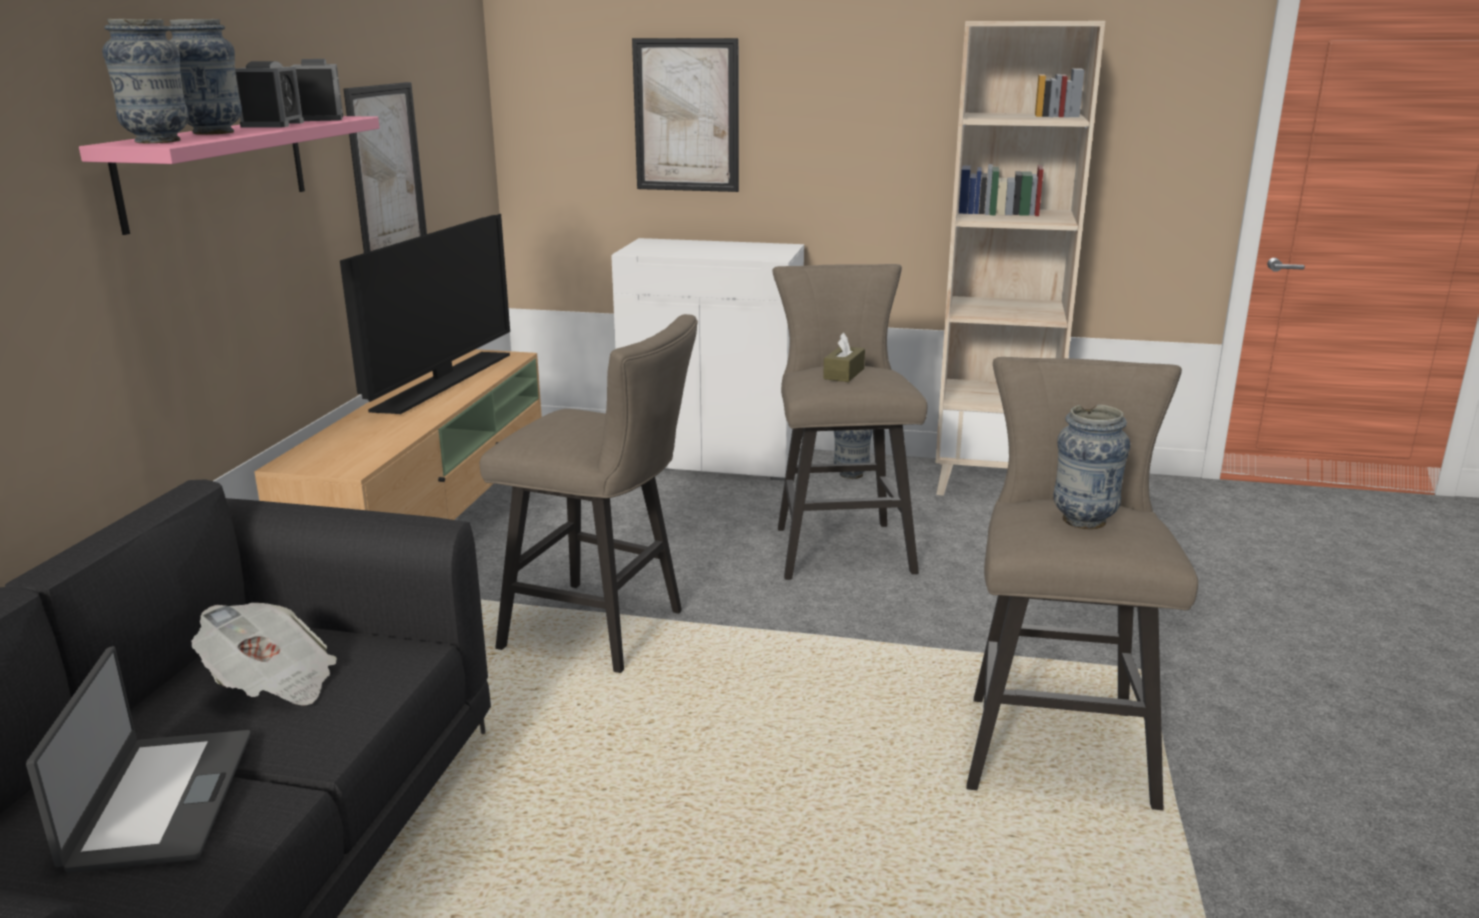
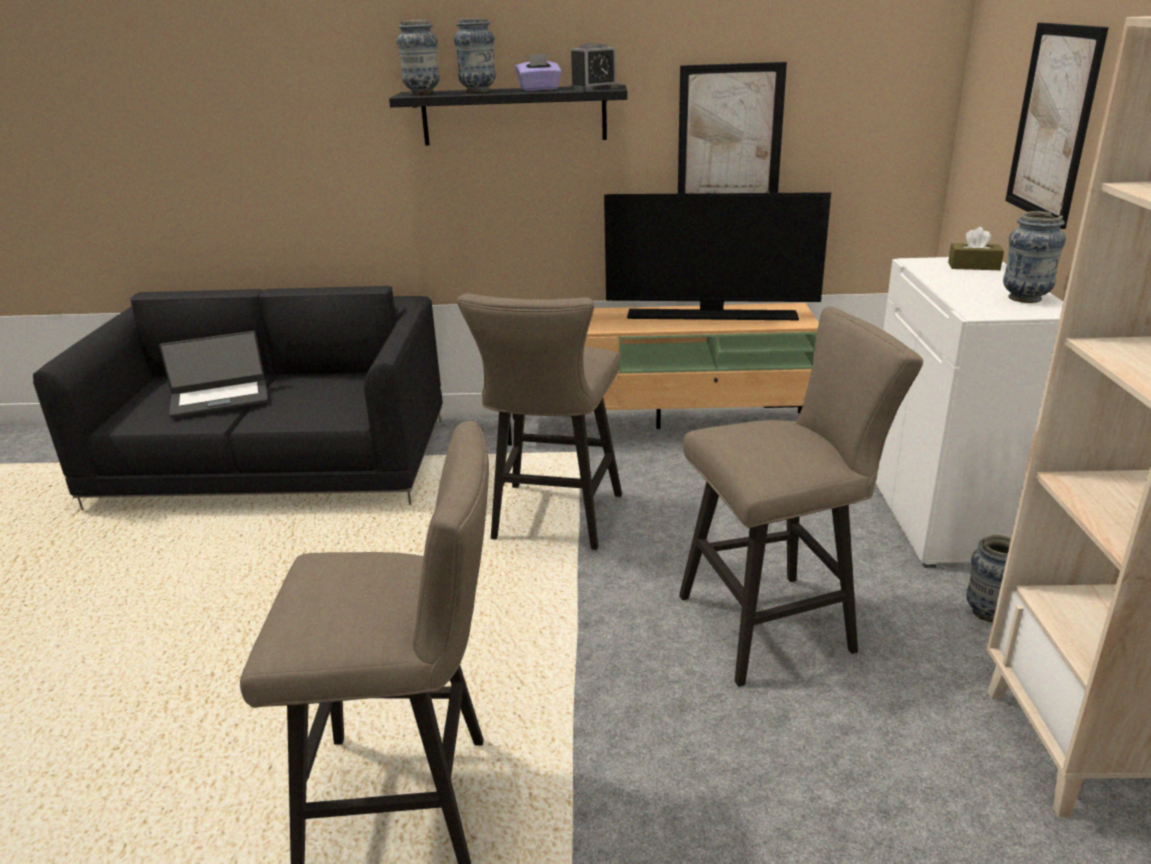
camera: 80 degrees right, 5 degrees up
(216, 170) = (514, 115): pink shelf -> black shelf
(272, 683) = (318, 394): newspaper -> none
(273, 124) = (539, 89): alarm clock -> purple tissue box
(844, 374) = (763, 438): brown tissue box -> brown tissue box (973, 266)
(1083, 520) = (341, 588): vase -> vase (1025, 298)

